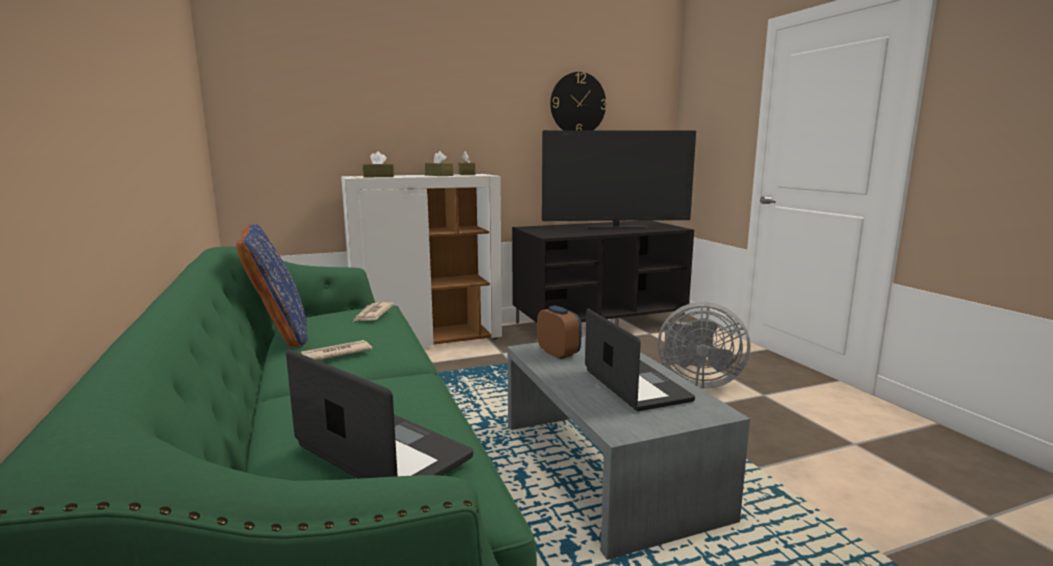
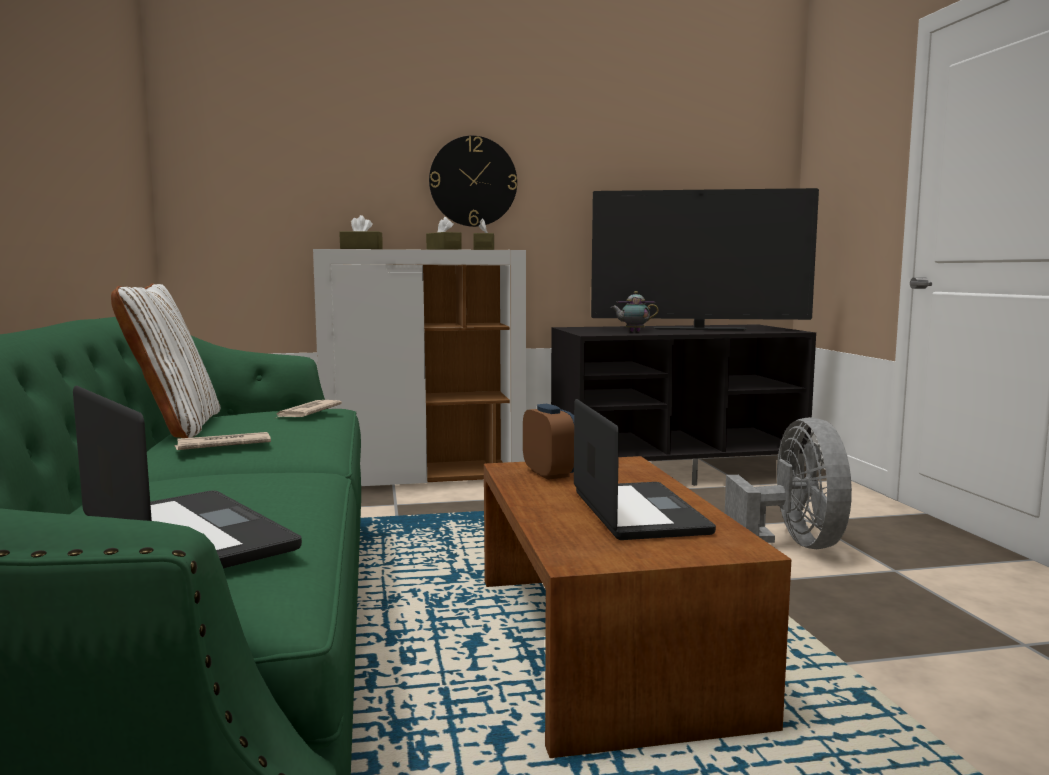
camera: 10 degrees right, 5 degrees down
(279, 334) = (175, 427): blue pillow -> white pillow
(574, 231) = (633, 331): none -> teapot
(578, 104) = (649, 157): wall clock -> wall clock (473, 181)
(605, 468) = (602, 644): grey coffee table -> brown coffee table
(696, 381) = (792, 547): grey fan -> grey fan turned 120 degrees counterclockwise

